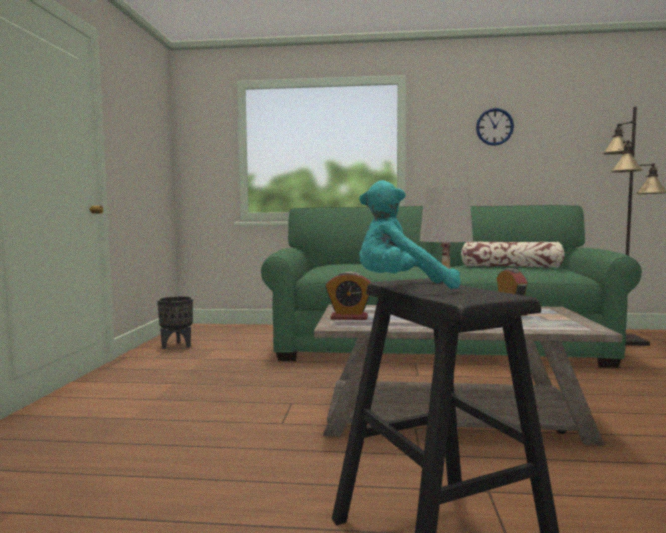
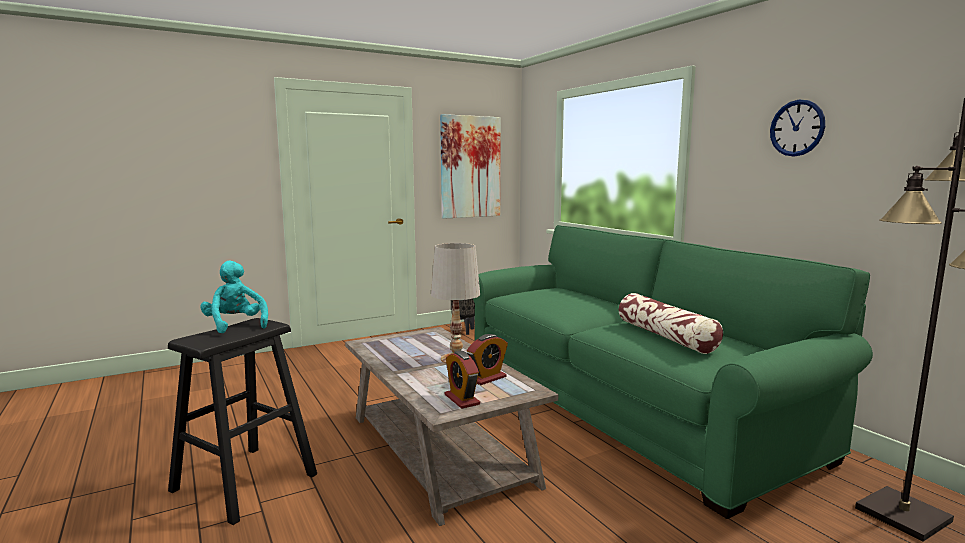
camera: 55 degrees right, 5 degrees up
(145, 150) = (470, 167): none -> picture
(349, 317) = (394, 340): alarm clock -> alarm clock (462, 399)

